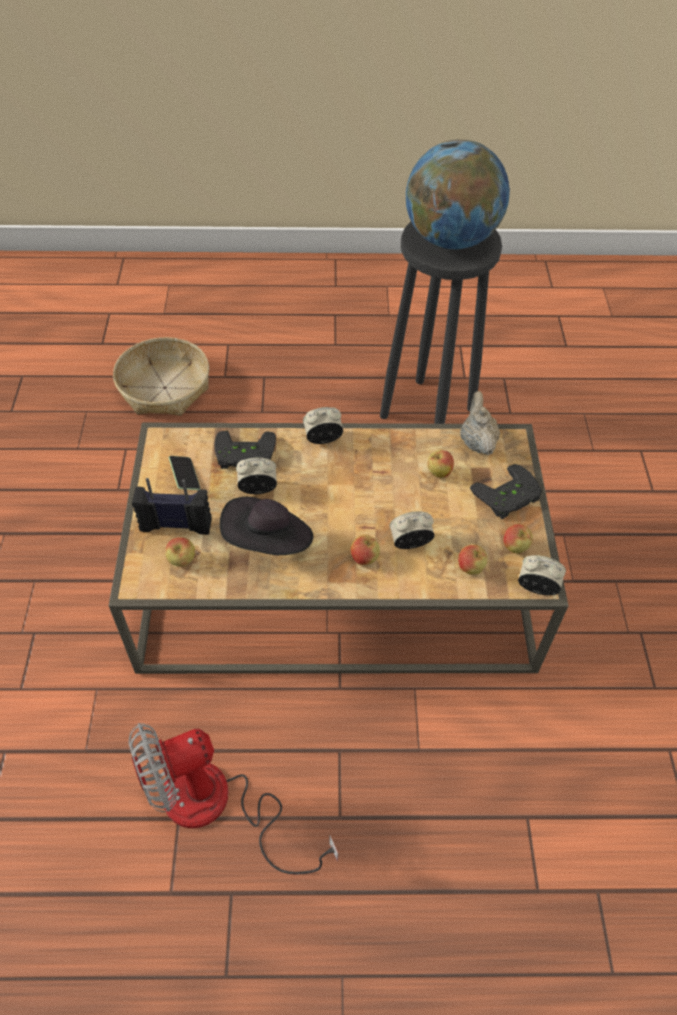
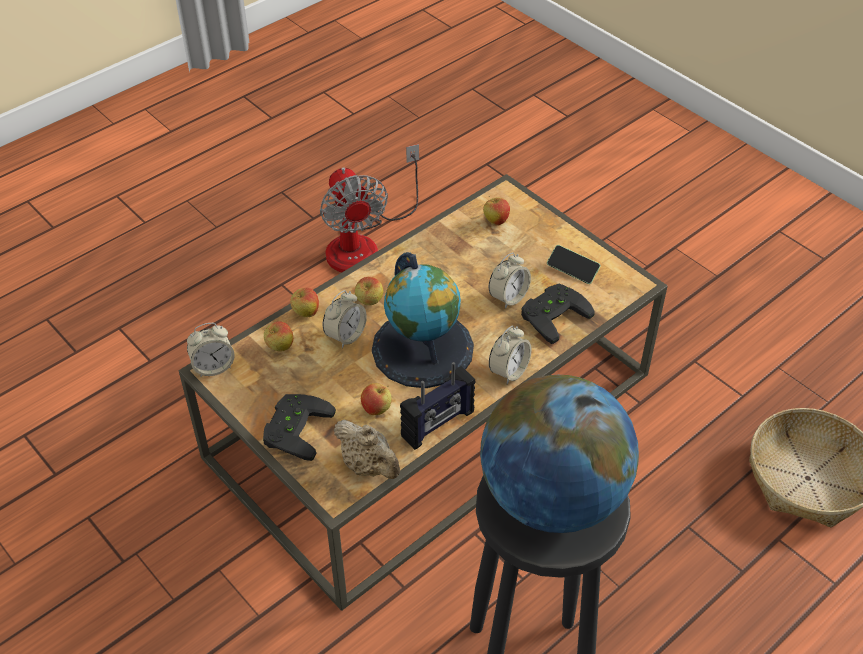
camera: 140 degrees right, 5 degrees down
(176, 524) = (532, 237): radio -> radio (438, 424)
(217, 807) = (363, 243): fan -> fan turned 135 degrees clockwise
(268, 541) = (453, 269): black hat -> none
(362, 493) = (423, 348): none -> globe
(515, 547) = (255, 387): apple -> apple (306, 313)

